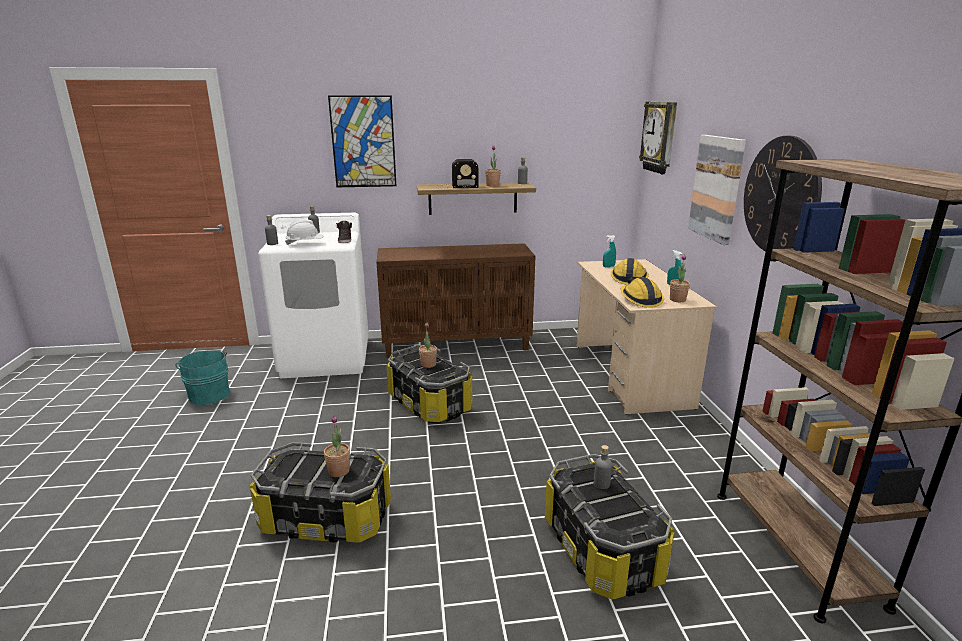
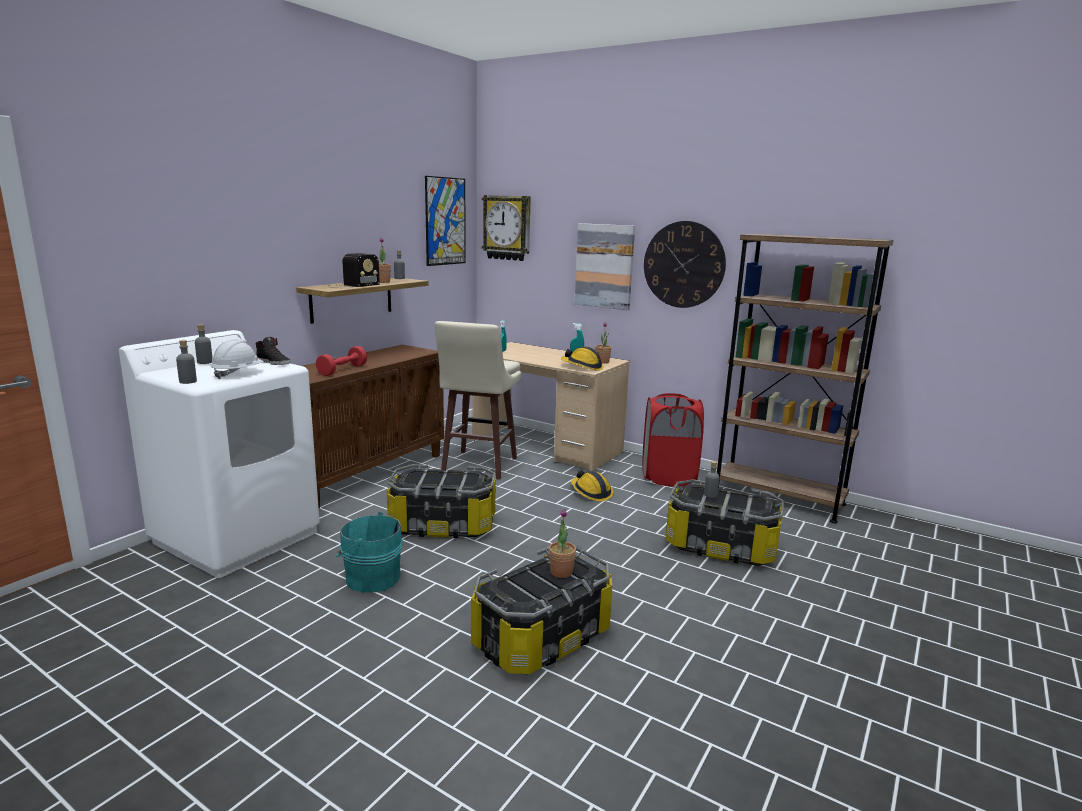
camera: 50 degrees left, 5 degrees down
(209, 394) = (149, 636): turquoise bucket -> turquoise bucket (370, 577)
(363, 142) = (234, 235): picture -> picture (445, 221)
(425, 256) = (342, 370): none -> red dumbbell
(428, 364) = (442, 479): potted plant -> none
(540, 369) = (478, 466): none -> beige stool
(628, 278) = (538, 356): hard hat -> hard hat (591, 492)
(697, 455) = (668, 477): none -> red laundry basket

